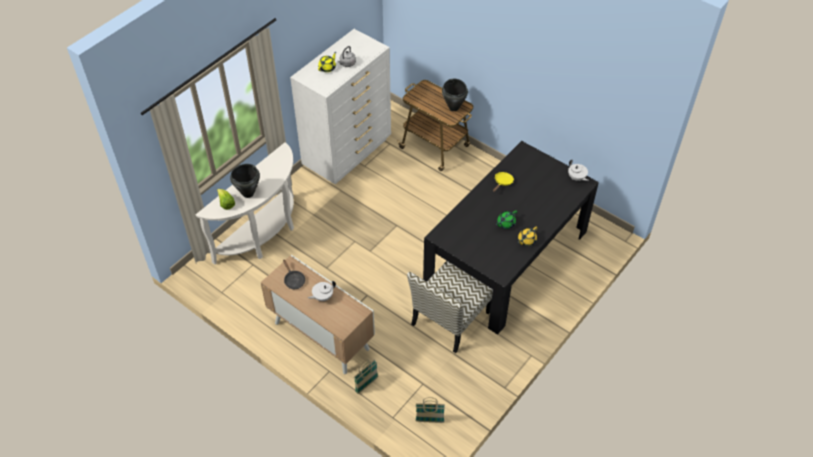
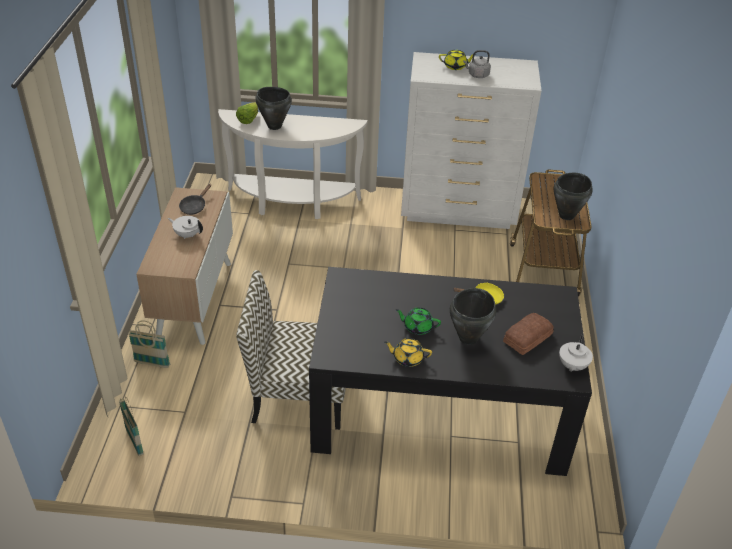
camera: 55 degrees right, 10 degrees down
(529, 207) = (468, 338): none -> black cooking pot
(545, 183) = (526, 337): none -> bread

